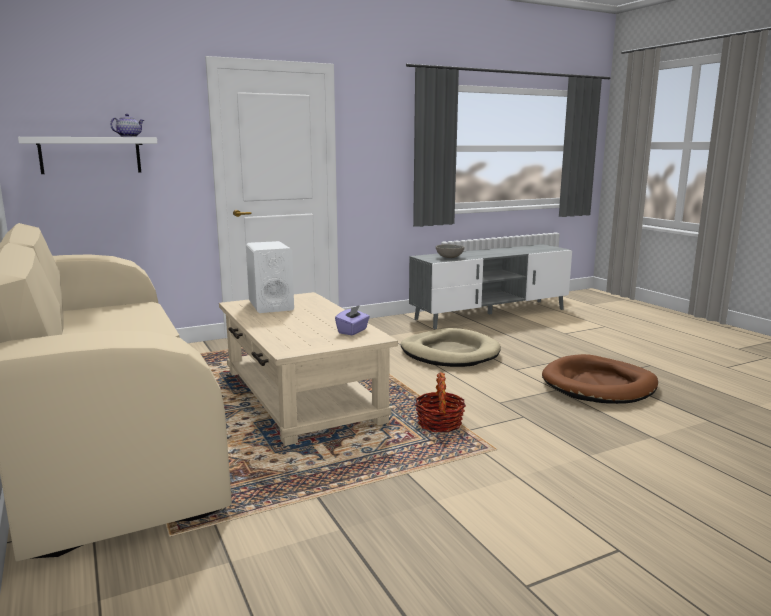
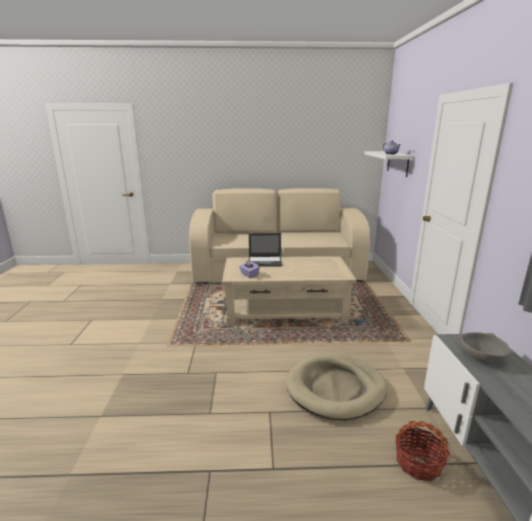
camera: 115 degrees right, 5 degrees up
(271, 305) = (322, 265): white speaker -> none
(280, 332) = (265, 261): none -> laptop
(439, 424) = (211, 340): basket -> basket (418, 463)
(599, 385) = (194, 449): brown dog bed -> none

